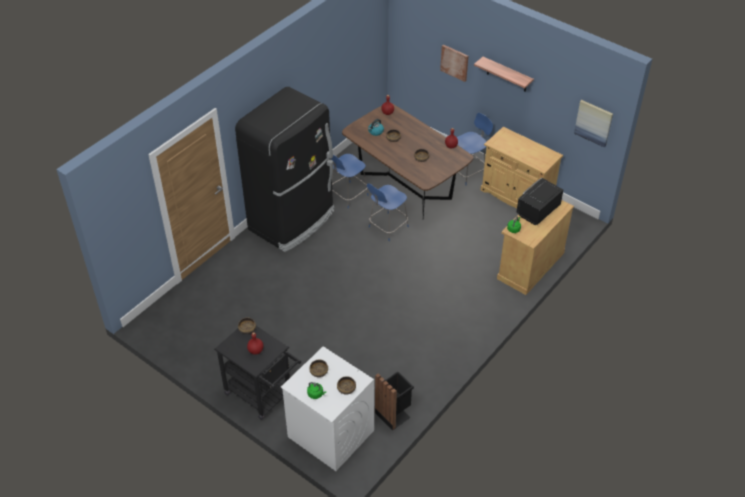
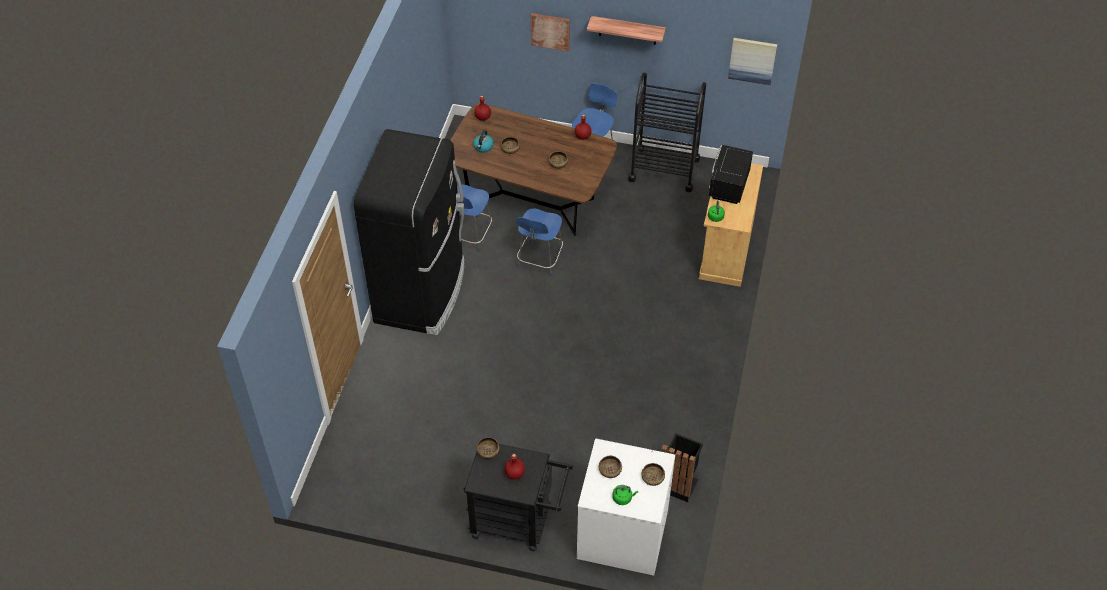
camera: 25 degrees left, 5 degrees up
(516, 196) = (664, 169): beige cabinet -> black cart

